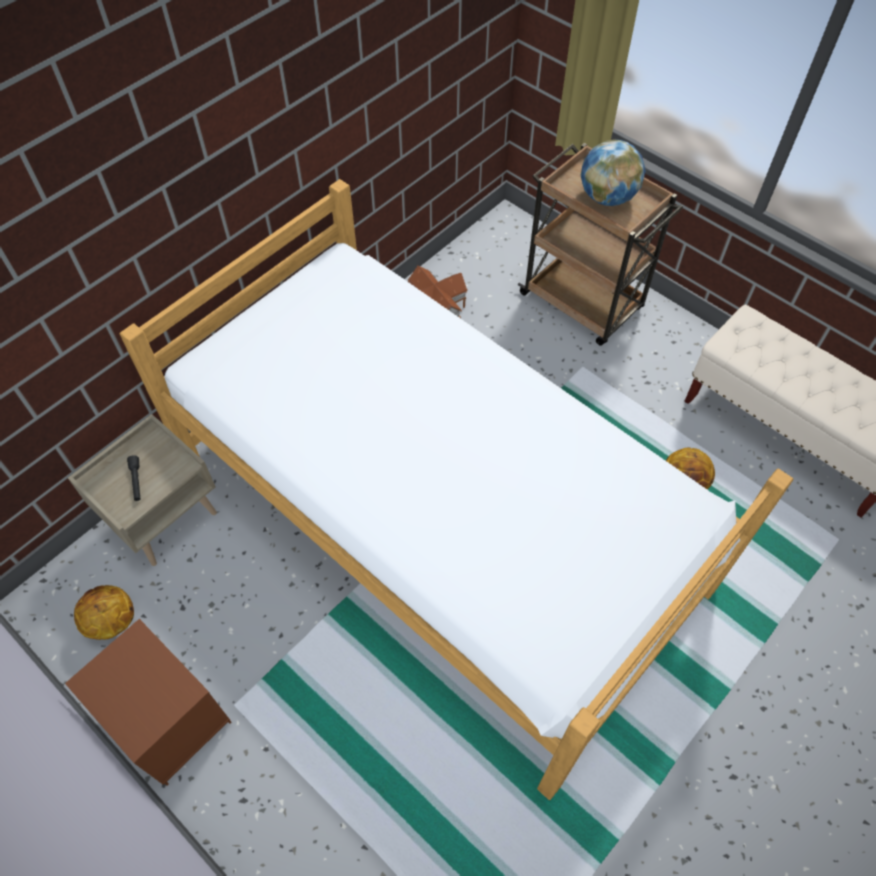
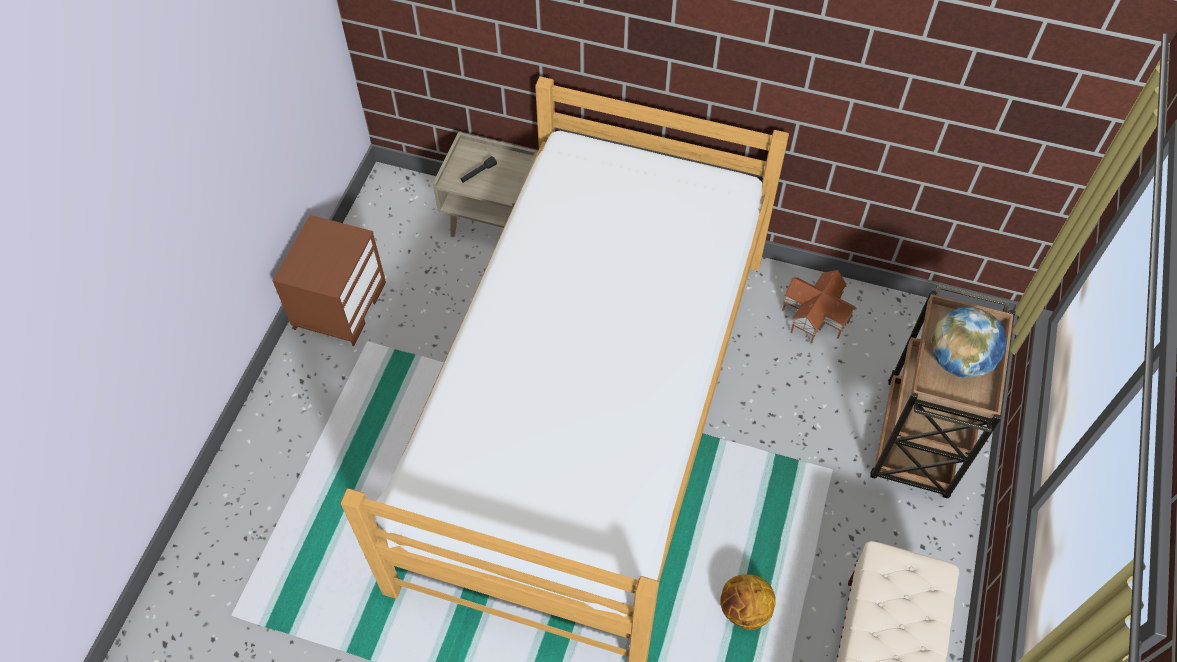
camera: 65 degrees right, 0 degrees up
(111, 622) = (395, 234): basketball -> none

